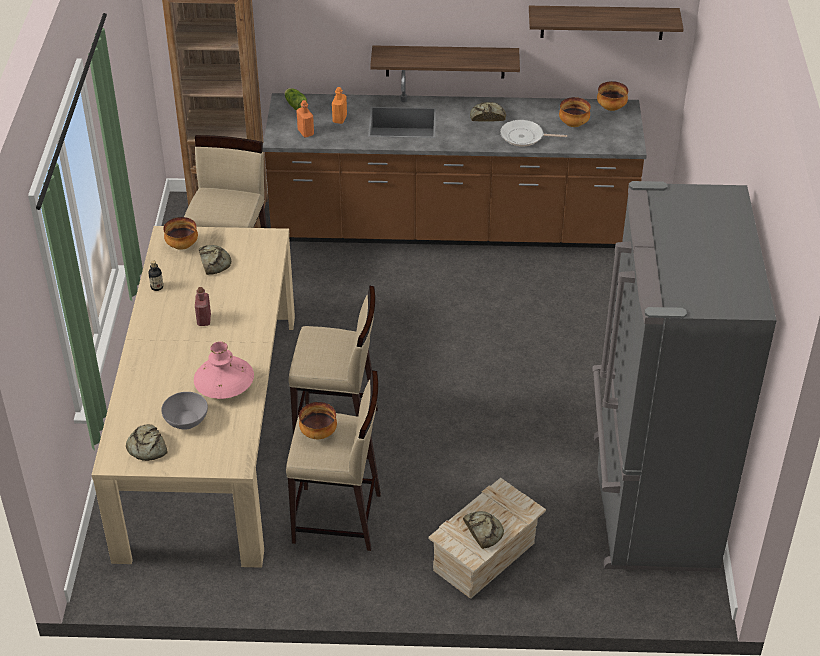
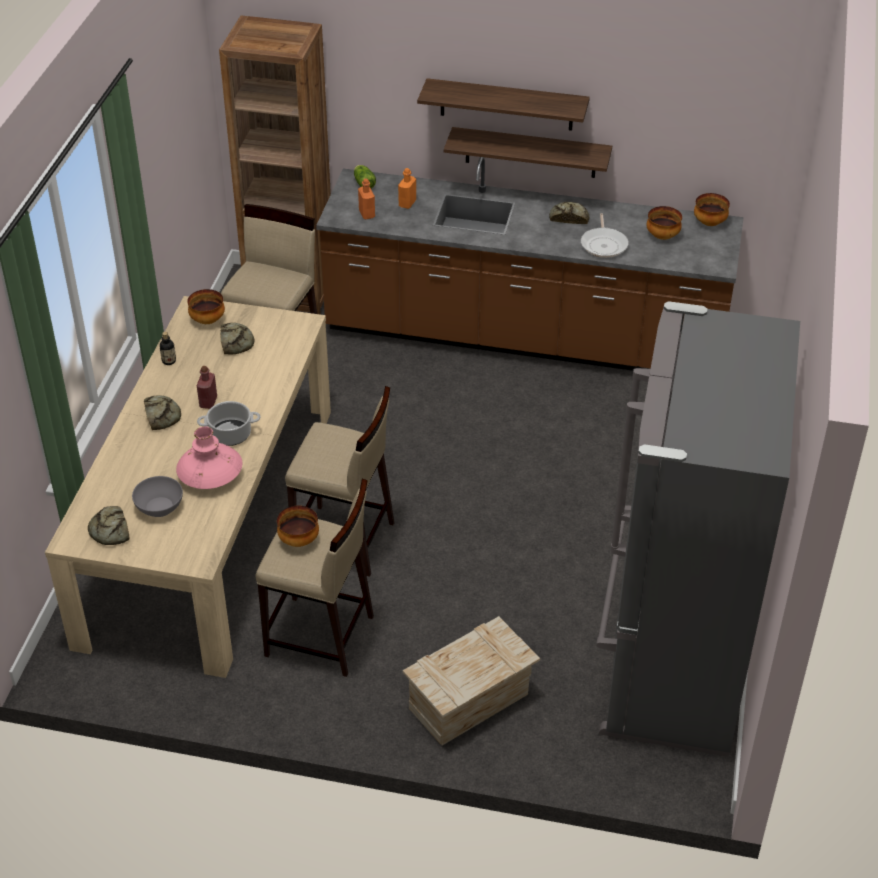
camera: 10 degrees right, 0 degrees up
(232, 347) = (230, 434): none -> cooking pot
(483, 531) = (464, 672): bread -> bread (161, 415)
(524, 137) = (604, 244): frying pan -> frying pan turned 105 degrees counterclockwise
(602, 22) = (706, 126): shelf -> shelf (506, 104)

